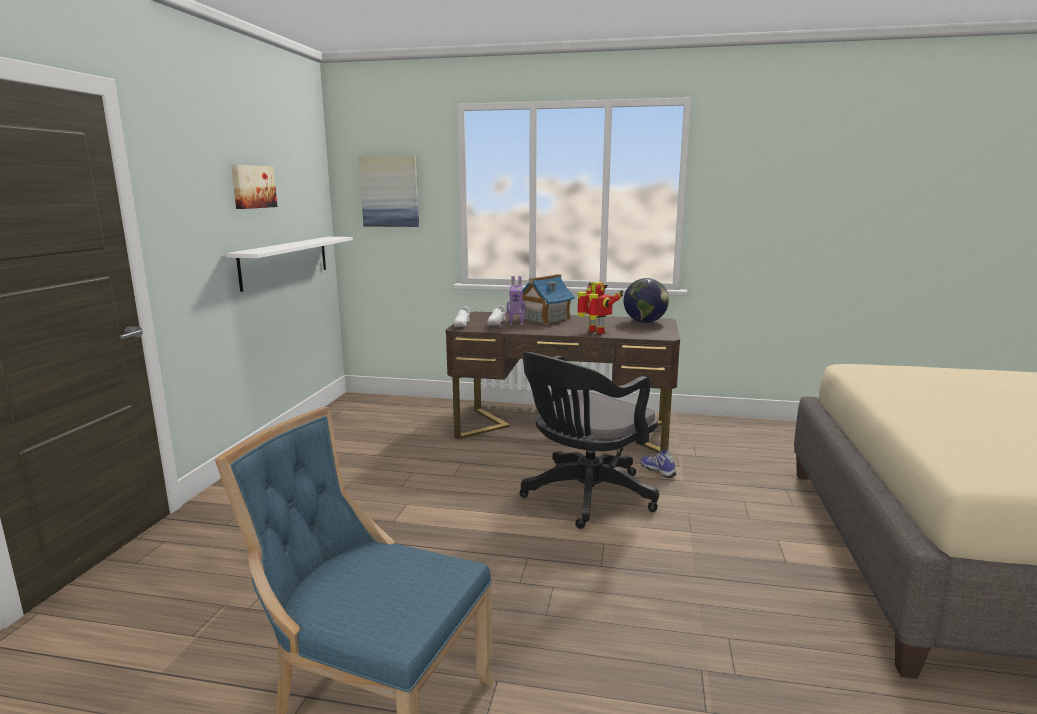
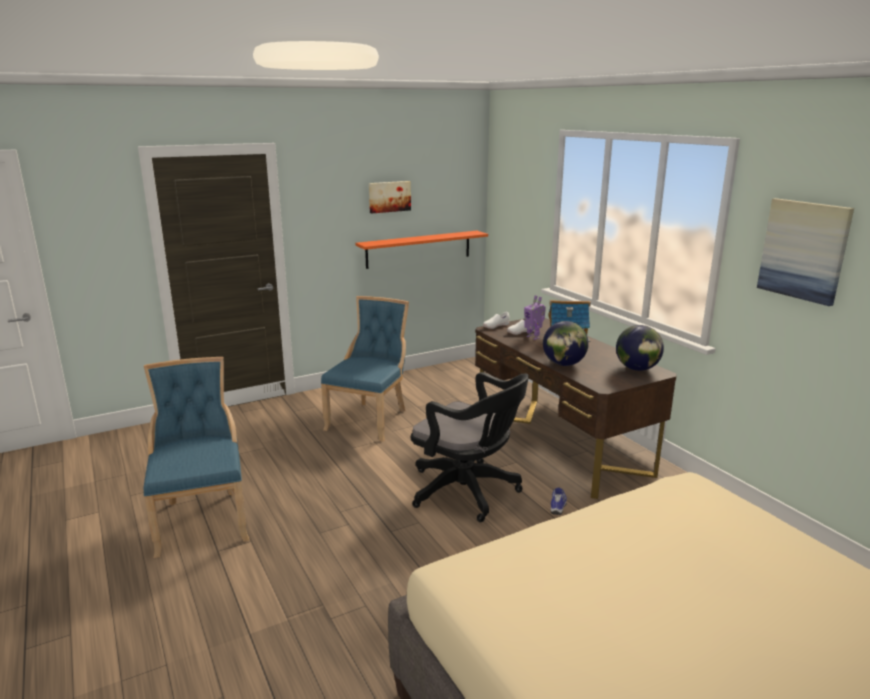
camera: 50 degrees right, 5 degrees up
(285, 261) = (419, 249): white shelf -> orange shelf
(352, 487) = (370, 419): none -> blue chair
(390, 191) = (516, 200): picture -> picture (804, 250)
(584, 497) = (468, 492): black office chair -> black office chair turned 150 degrees counterclockwise
(596, 332) = (564, 364): toy robot -> globe

